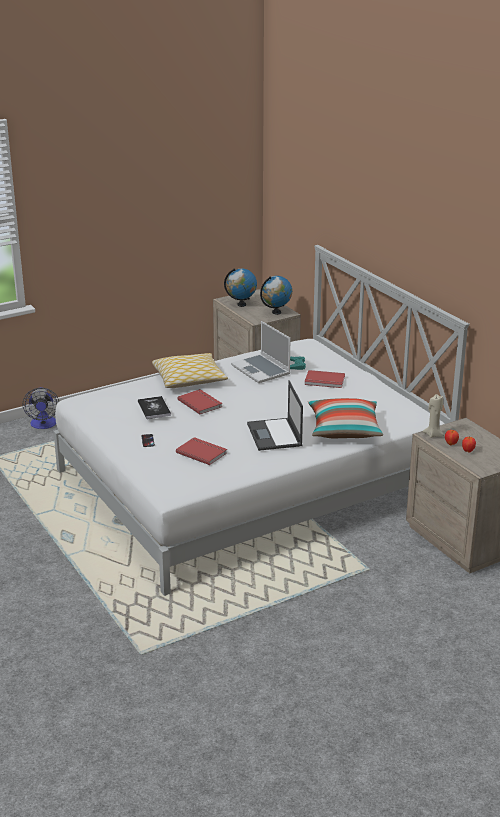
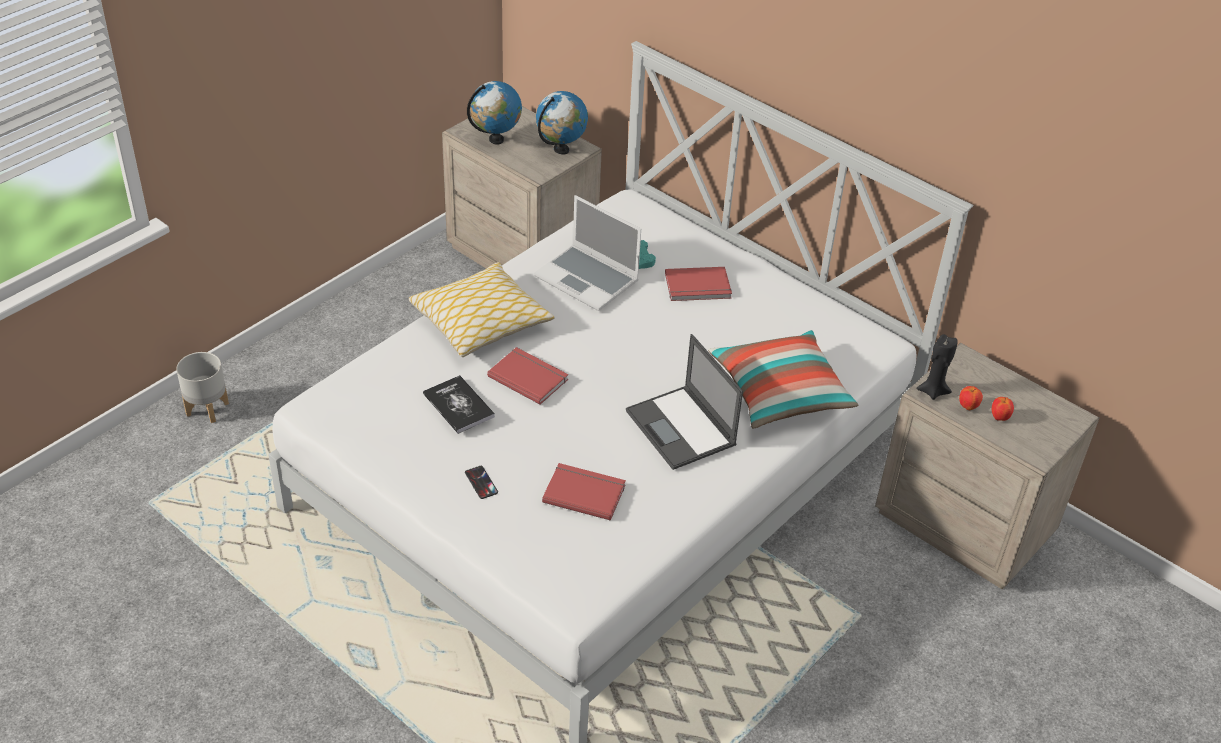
camera: 20 degrees left, 15 degrees up
(43, 425) = (208, 408): fan -> grey planter
(433, 434) = (933, 391): beige candle -> black candle

